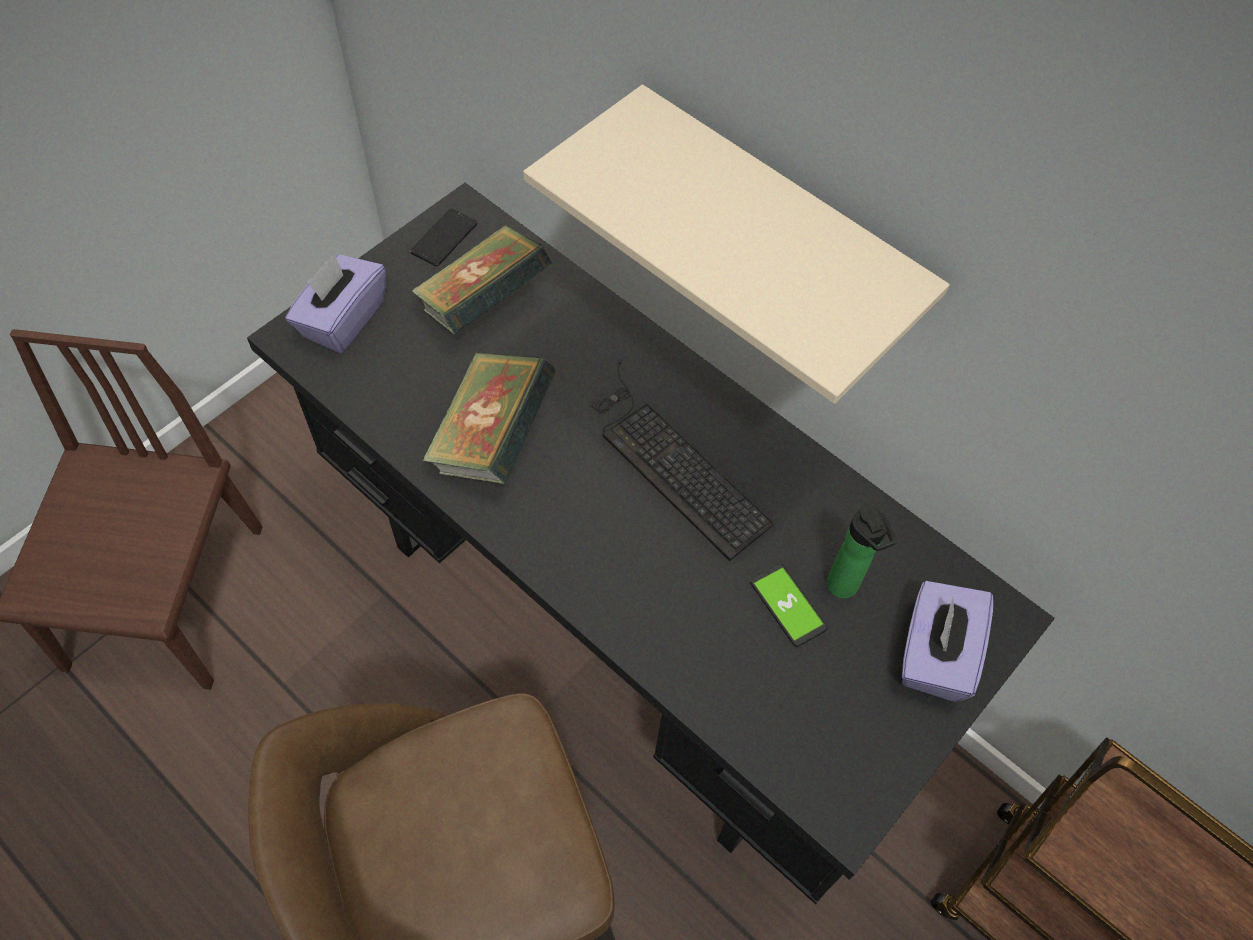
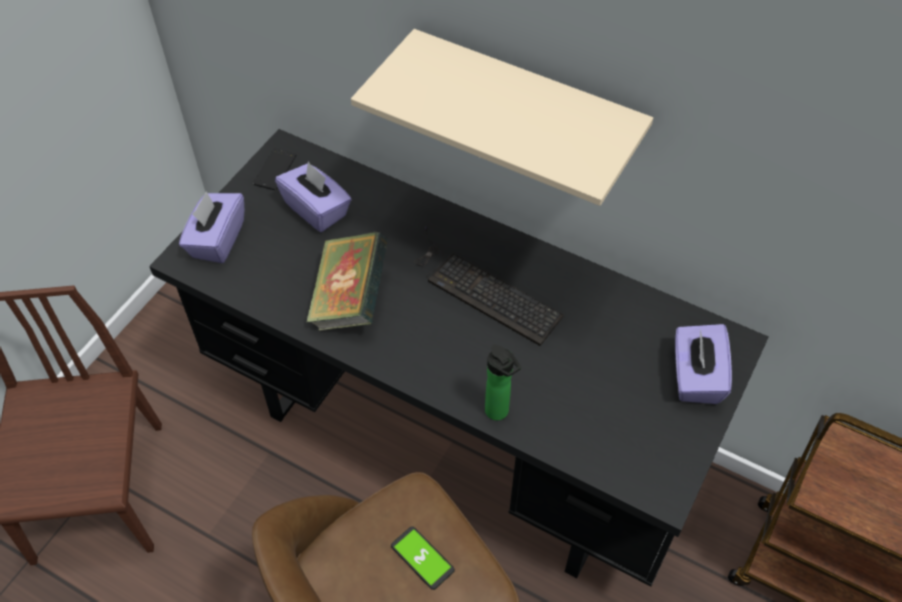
camera: 10 degrees left, 5 degrees down
(483, 304) = (317, 209): book -> purple tissue box
(787, 605) = (588, 366): phone -> phone (422, 558)
(844, 589) = (623, 347): bottle -> bottle (499, 413)

